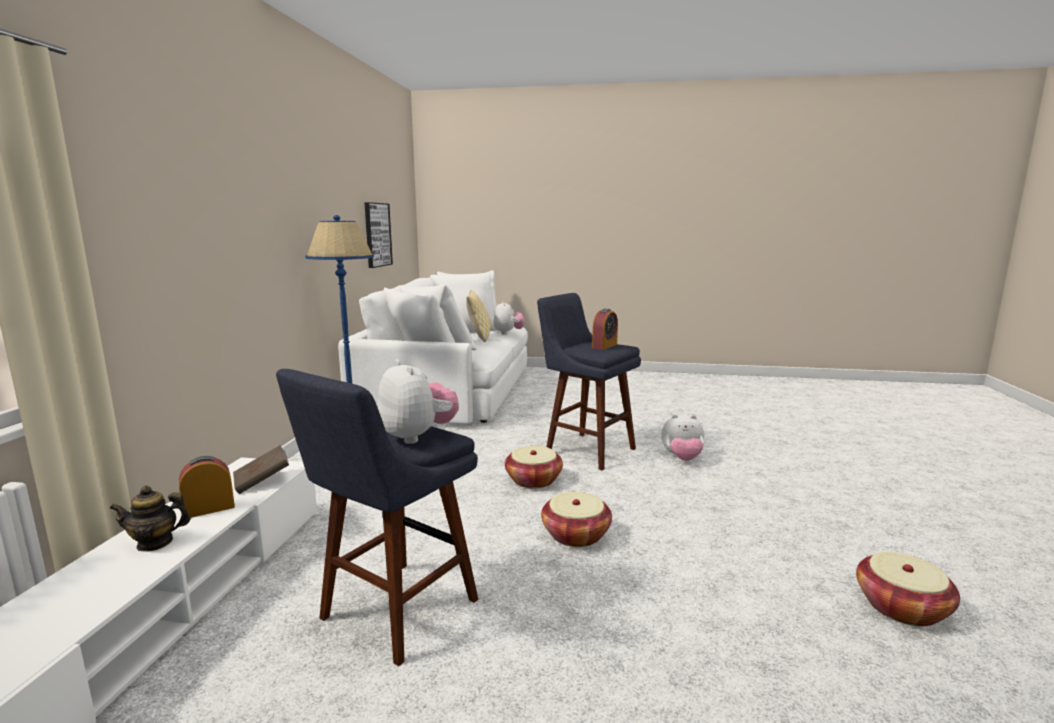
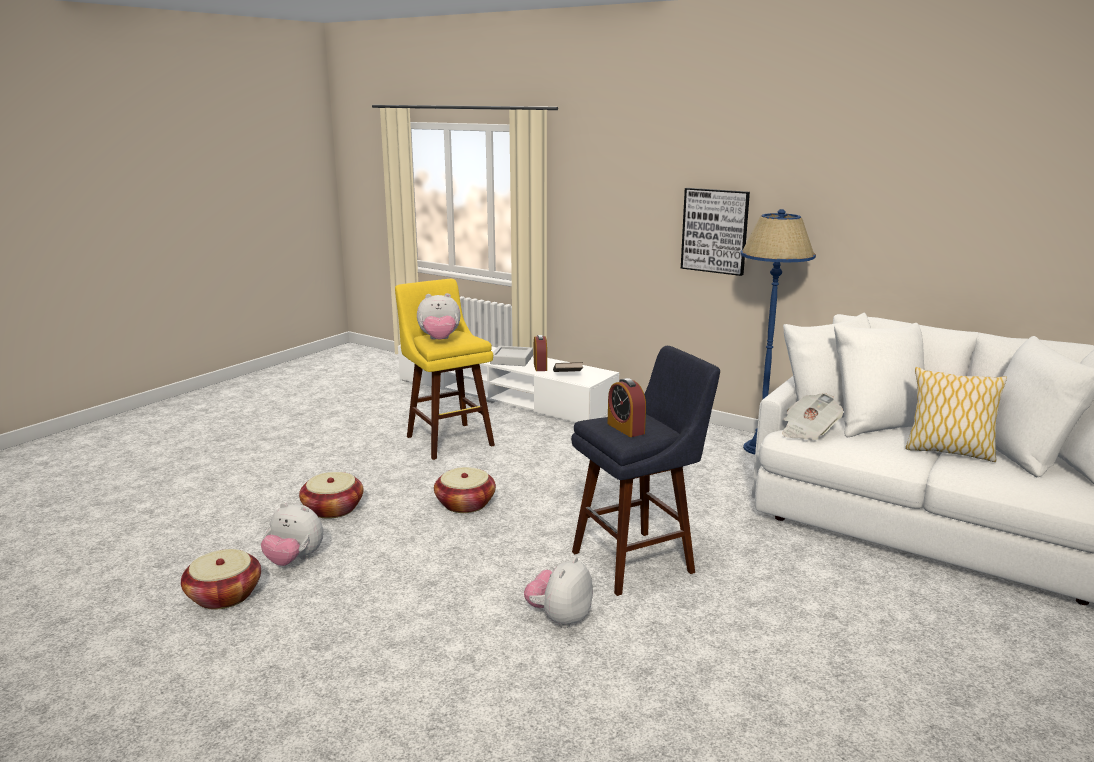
camera: 115 degrees right, 5 degrees up
(155, 543) = (511, 360): teapot -> grey tray
(377, 234) = (999, 249): picture -> picture (715, 231)
(392, 614) = (447, 439): blue stool -> yellow stool
(474, 356) = (808, 432): none -> newspaper
(508, 333) = (1003, 480): plush toy -> plush toy (294, 560)
(533, 480) = (579, 510): basket -> basket (333, 509)

